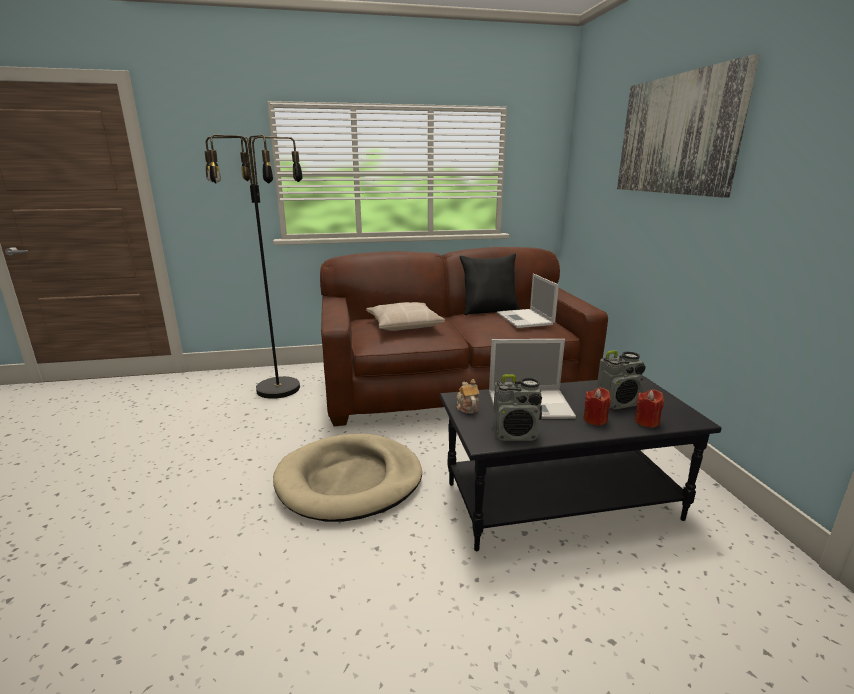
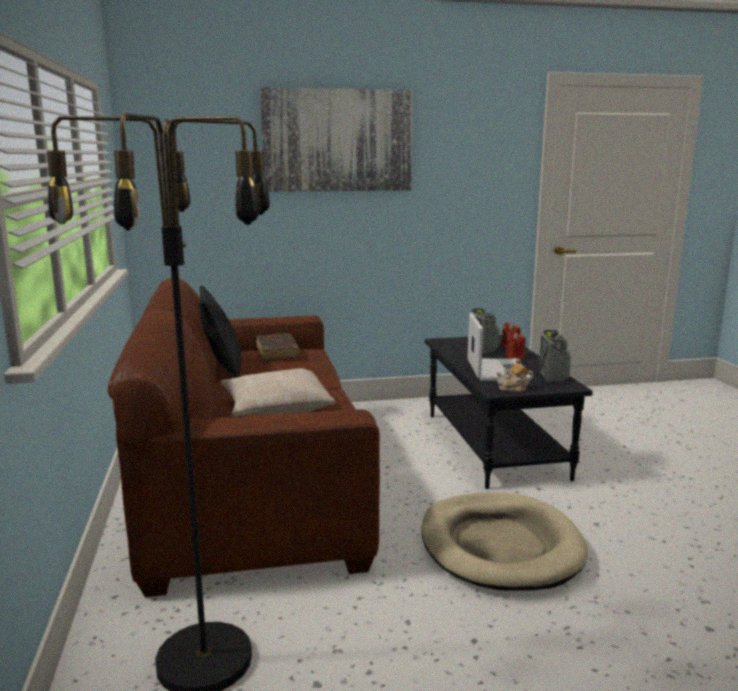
camera: 90 degrees left, 5 degrees down
(525, 319) = (277, 352): laptop -> brown book

